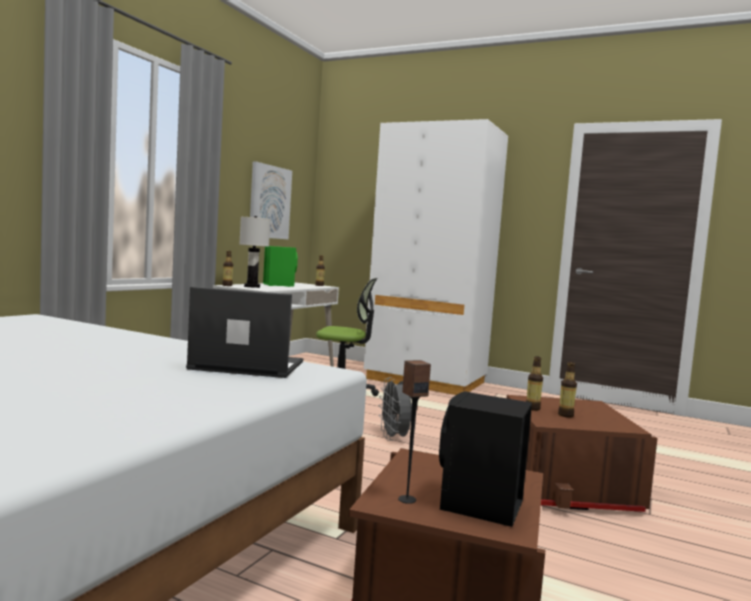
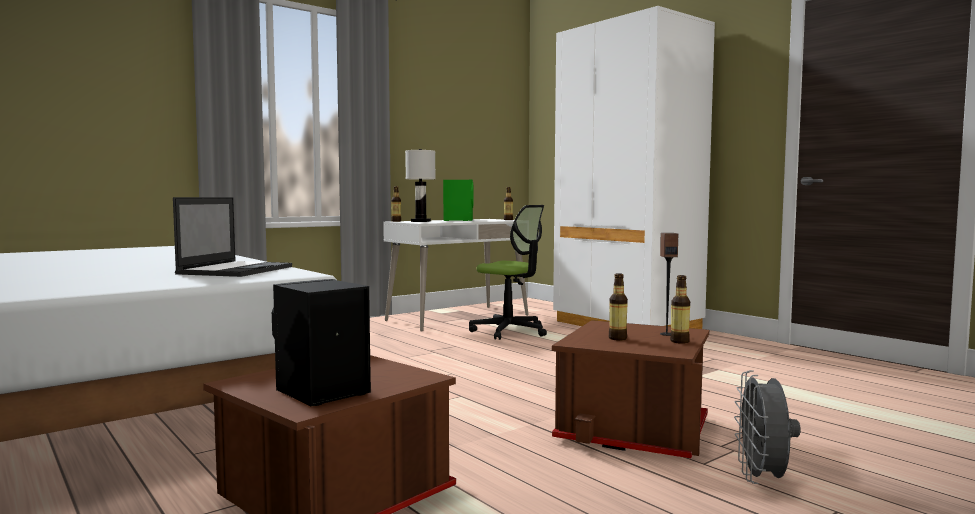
camera: 25 degrees right, 0 degrees up
(246, 365) = (236, 270): laptop -> laptop turned 75 degrees clockwise
(269, 202) = (464, 136): picture -> none
(394, 438) = (500, 372): grey fan -> grey fan (762, 479)
(406, 499) = (266, 382): speaker -> speaker (666, 334)
(532, 408) = (589, 331): bottle -> bottle (679, 341)

